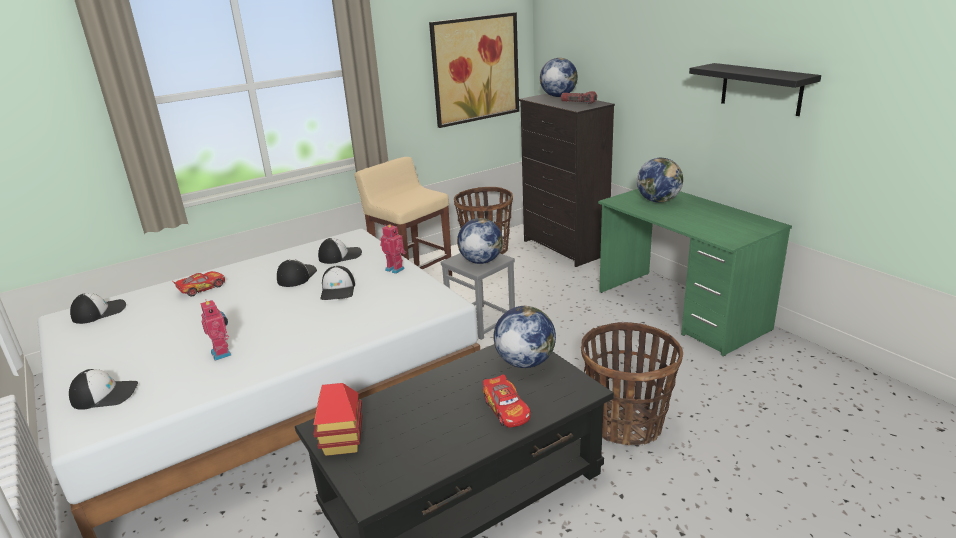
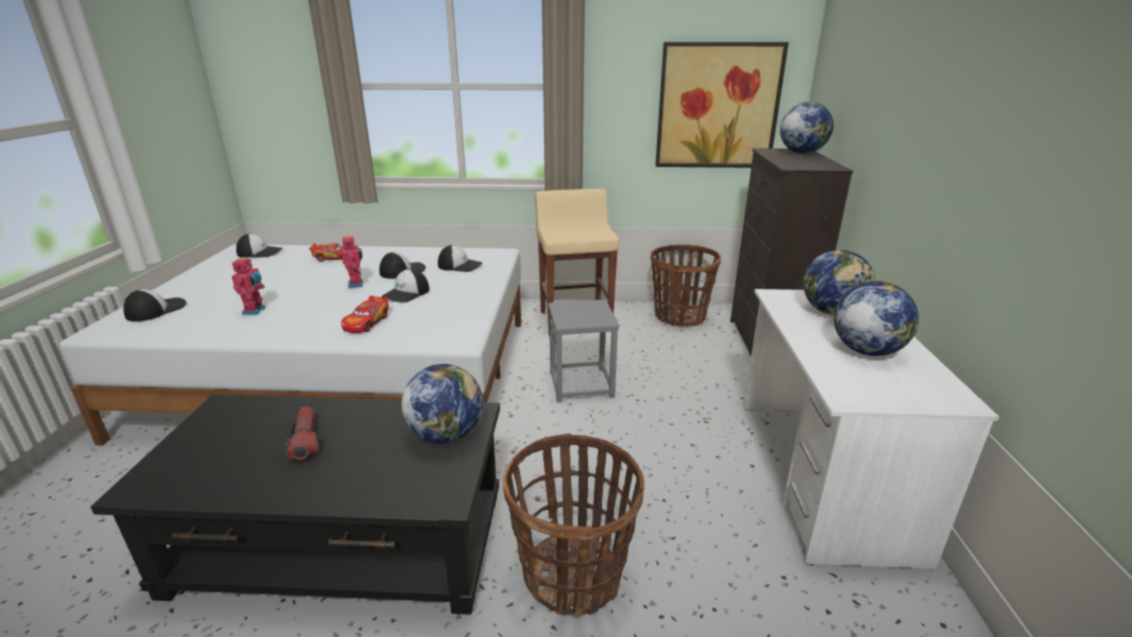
camera: 35 degrees right, 0 degrees up
(105, 394) = (156, 310): cap -> cap turned 90 degrees counterclockwise
(343, 442) = (207, 427): toy house -> none
(395, 269) = (477, 292): toy robot -> toy robot (357, 284)
(480, 261) = (582, 316): globe -> globe (866, 351)
(506, 409) = (350, 474): toy car -> toy car (367, 322)
(578, 102) = (809, 162): flashlight -> flashlight (305, 440)
(680, 310) = (821, 474): green desk -> white desk
(761, 89) = (1019, 168): black shelf -> none

